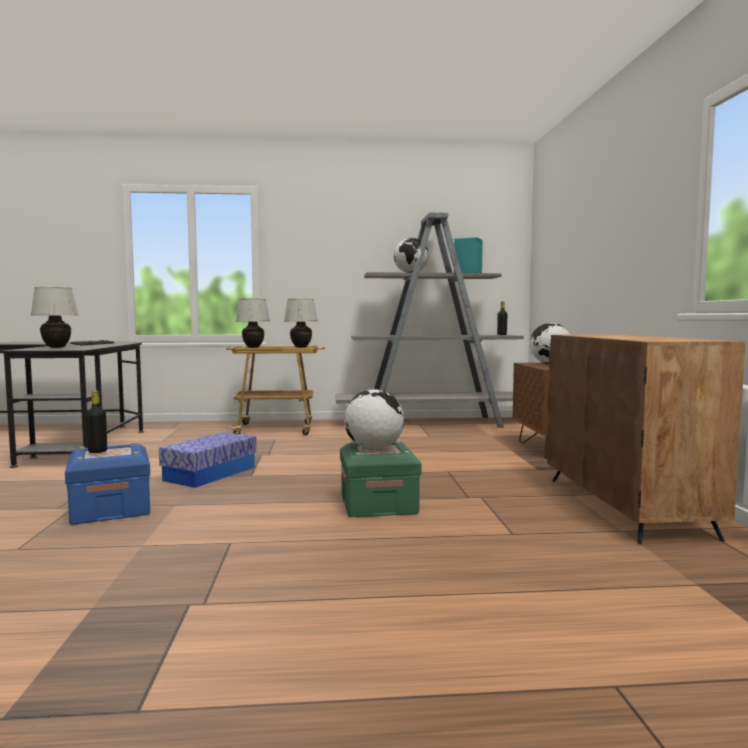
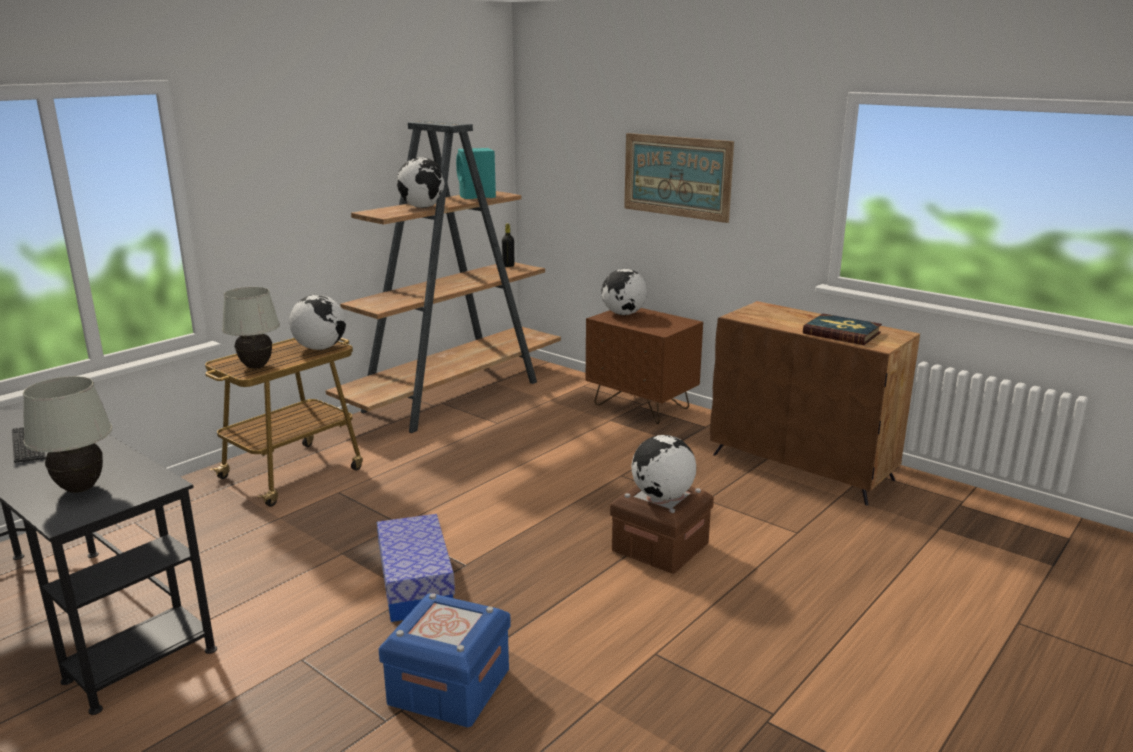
camera: 45 degrees left, 15 degrees up
(98, 451) = (435, 628): black bottle -> none
(301, 347) = (320, 348): white table lamp -> globe
(378, 504) = (660, 547): green storage box -> brown storage box
(434, 423) = (454, 396): grey bookcase -> brown bookcase
(600, 238) = (677, 176): none -> picture
(641, 338) = (842, 333): none -> book

